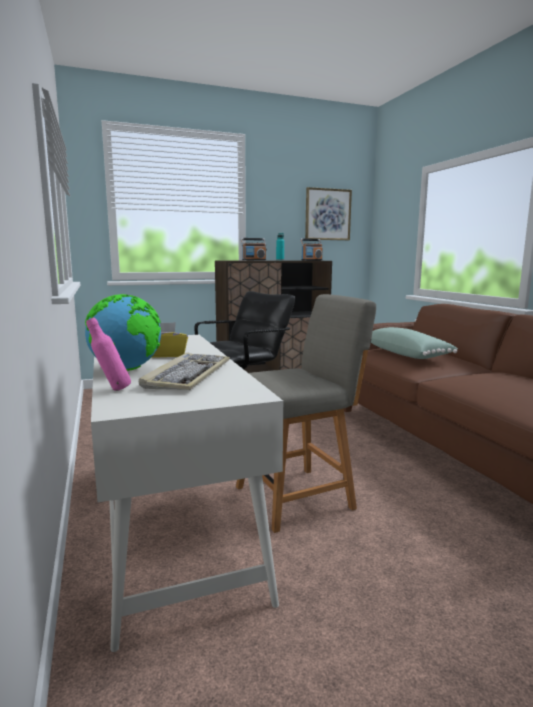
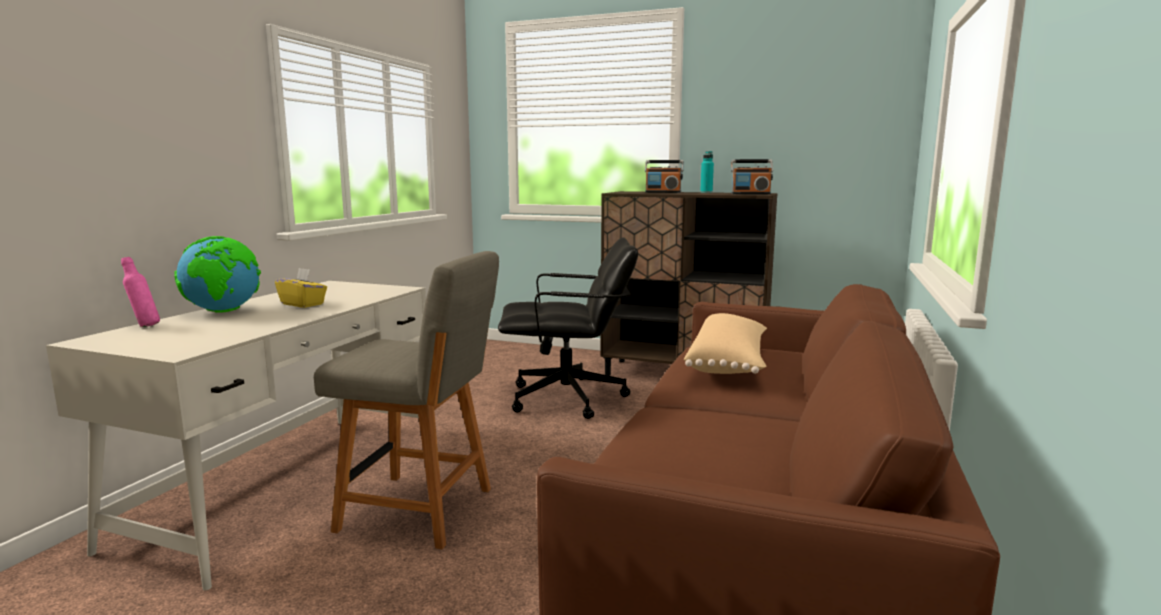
camera: 40 degrees right, 0 degrees up
(188, 375) = (231, 325): keyboard -> none
(327, 214) = (824, 116): picture -> none
(407, 355) = (729, 363): green pillow -> beige pillow

